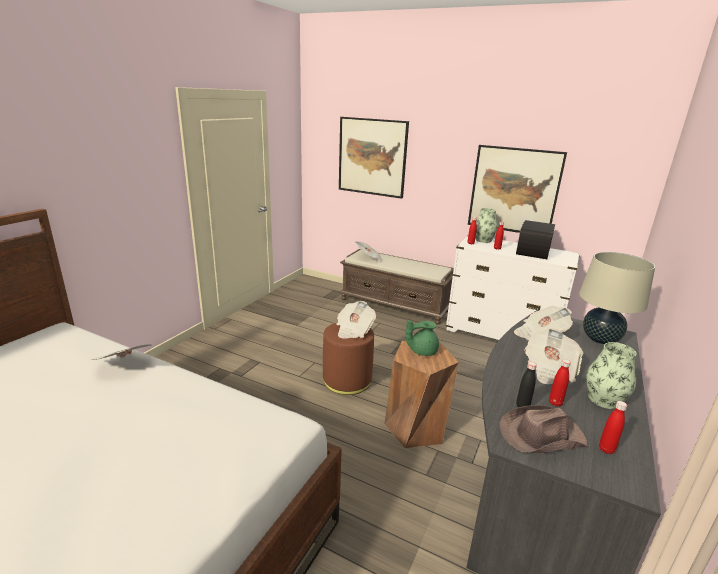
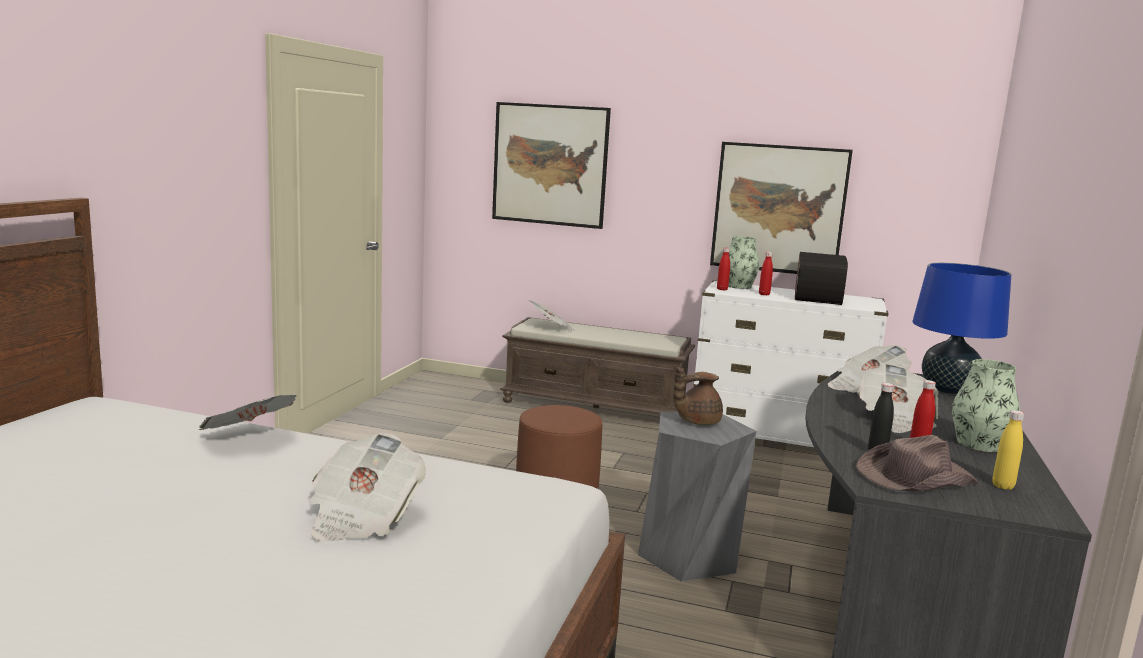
camera: 10 degrees left, 10 degrees down
(354, 330) = (568, 414): newspaper -> newspaper (362, 517)
(415, 428) = (688, 556): brown stool -> grey stool
(421, 351) = (696, 421): green teapot -> brown teapot
(600, 339) = (948, 390): beige table lamp -> blue table lamp
(606, 449) = (1003, 486): red bottle -> yellow bottle

